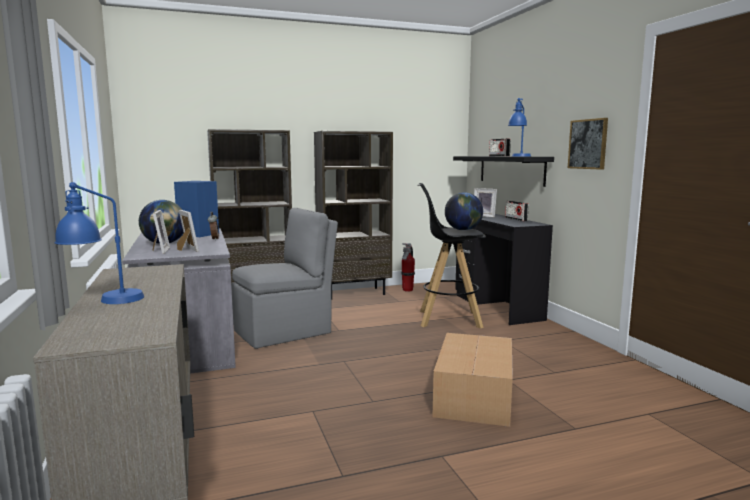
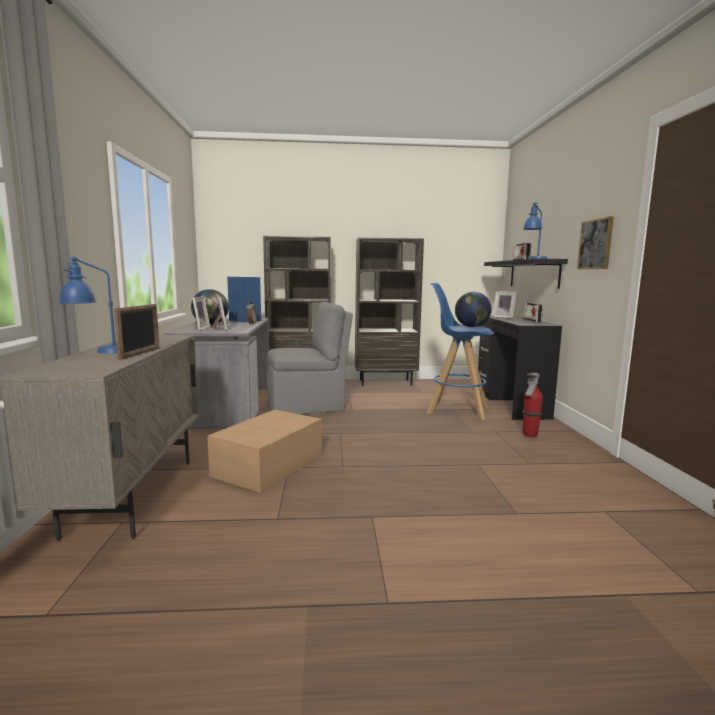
camera: 15 degrees right, 0 degrees up
(164, 299) = (140, 353): none -> picture frame
(407, 290) = (434, 383): fire extinguisher -> fire extinguisher (529, 435)
(448, 319) = (456, 409): black stool -> blue stool
(473, 396) = (435, 473): cardboard box -> cardboard box (267, 466)

